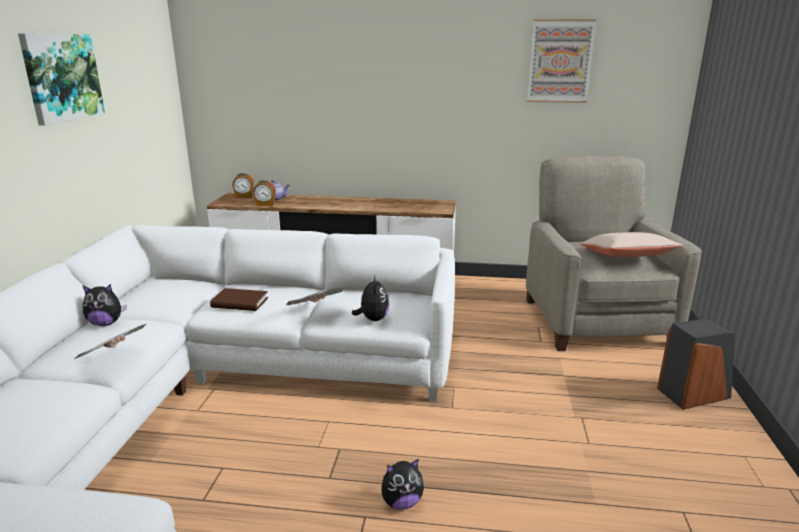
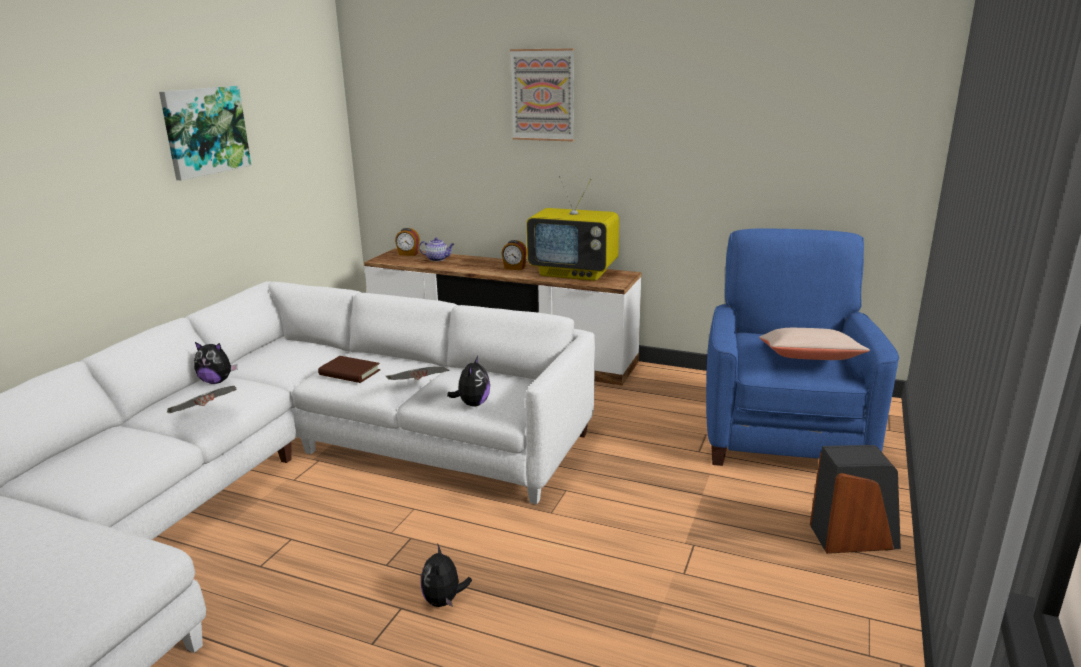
camera: 15 degrees right, 0 degrees up
(265, 205) = (424, 265): alarm clock -> alarm clock (514, 268)
(401, 502) = (444, 600): plush toy -> plush toy turned 90 degrees clockwise
(402, 204) = (574, 273): none -> television
(560, 61) = (767, 109): picture -> picture (543, 95)
(595, 321) = (783, 434): beige armchair -> blue armchair

